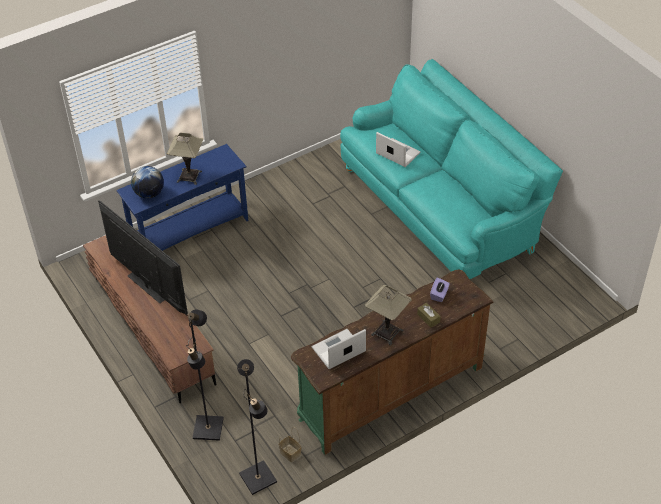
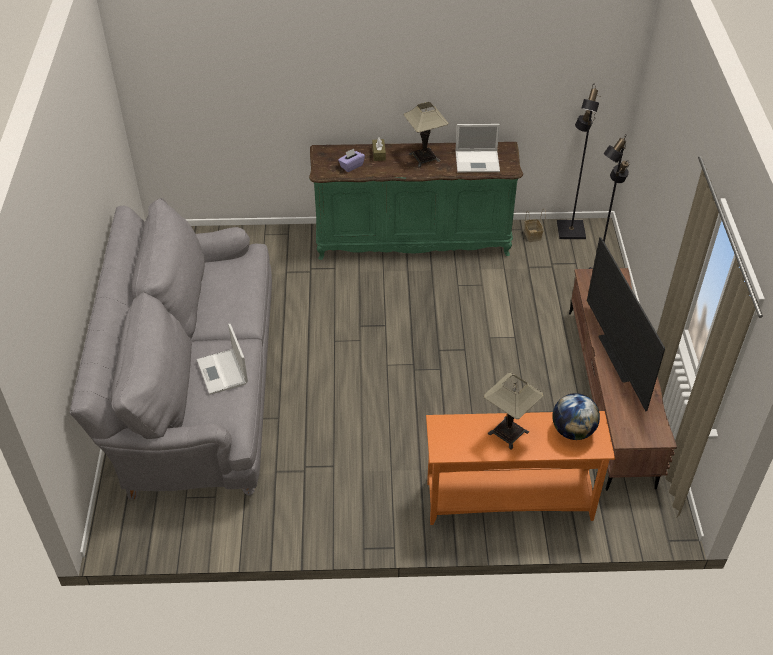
camera: 150 degrees left, 0 degrees up
(190, 231) = (508, 501): blue console table -> orange console table
(442, 206) = (194, 388): turquoise sofa -> grey sofa

